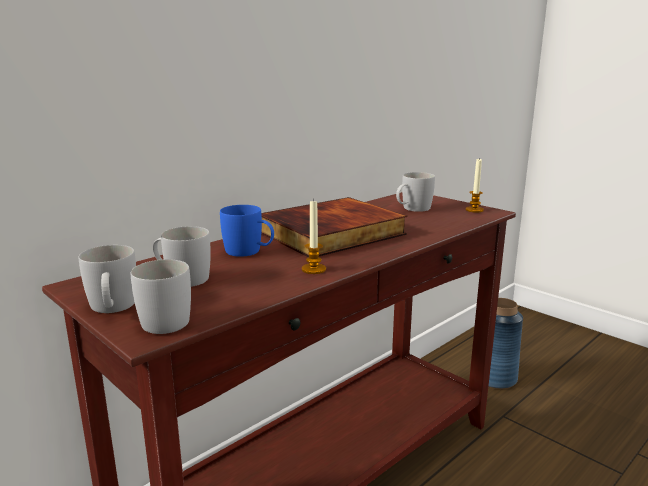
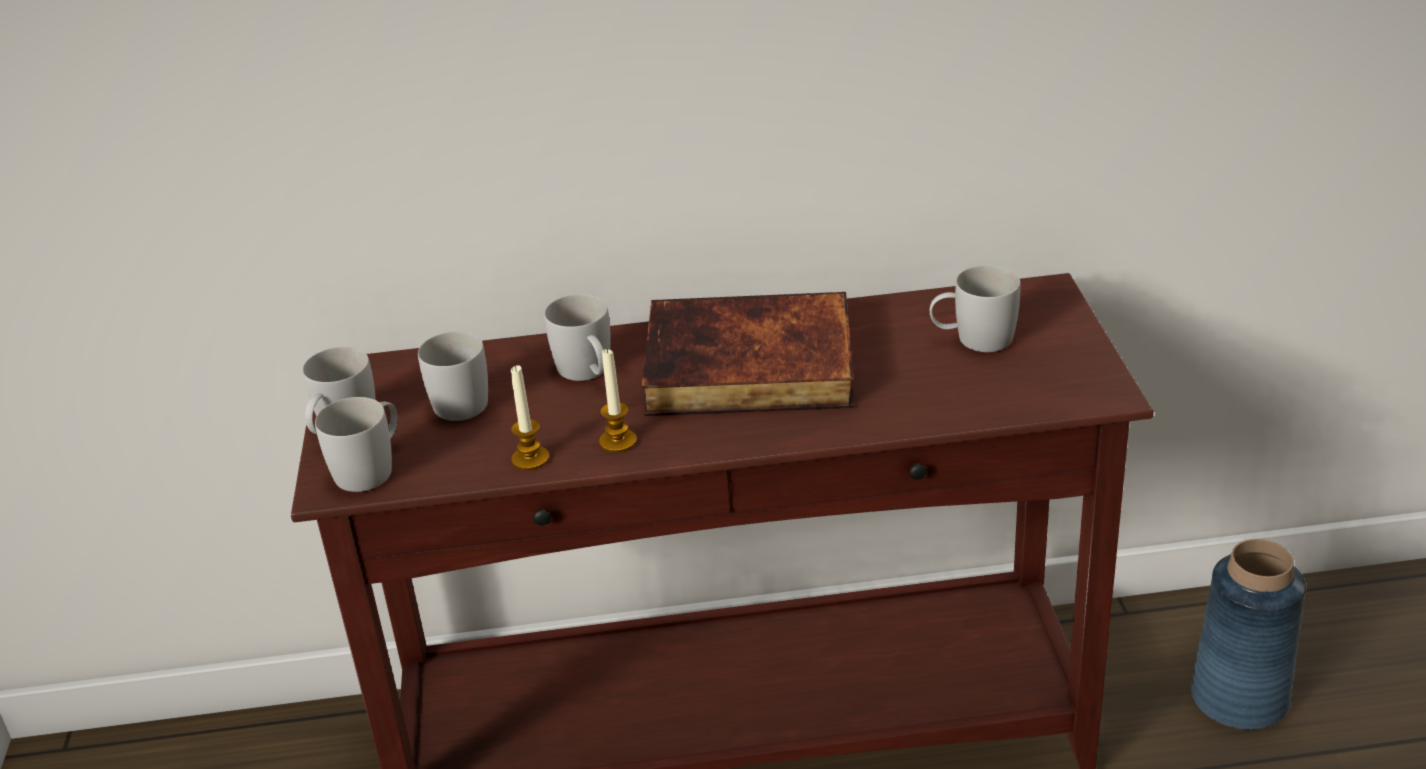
camera: 40 degrees right, 15 degrees up
(249, 252) = (588, 373): blue mug -> white mug
(474, 210) = (1081, 378): candle -> candle (530, 459)

